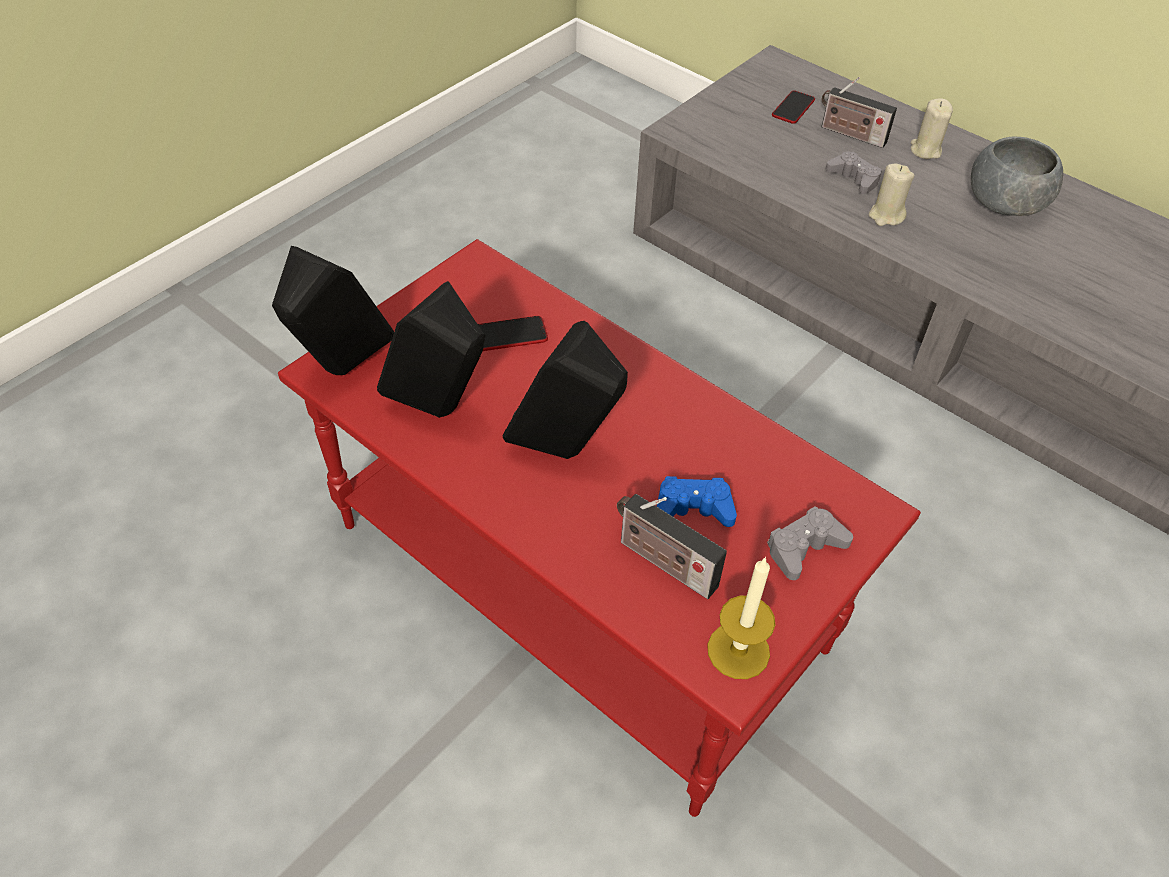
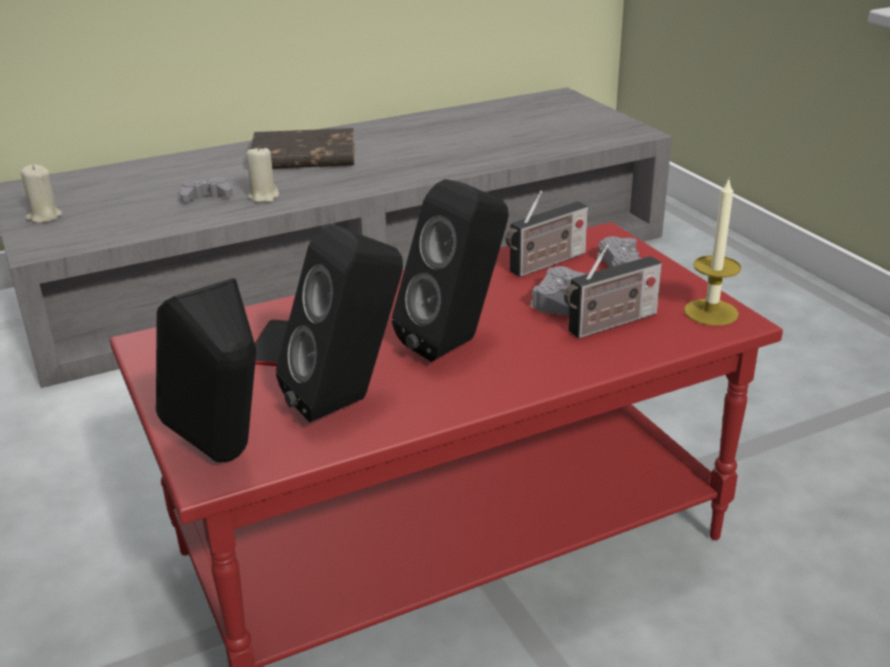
camera: 65 degrees left, 20 degrees down
(693, 508) = (560, 300): blue game controller -> grey game controller
(793, 108) = (87, 196): phone -> none
(850, 134) = (153, 184): radio -> radio (545, 264)
(925, 150) = (210, 165): beige candle -> beige candle (44, 217)
(1005, 204) = (302, 157): grey bowl -> brown book

